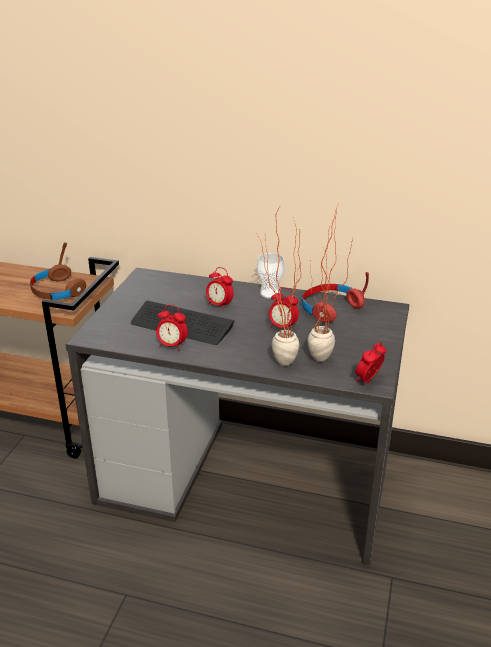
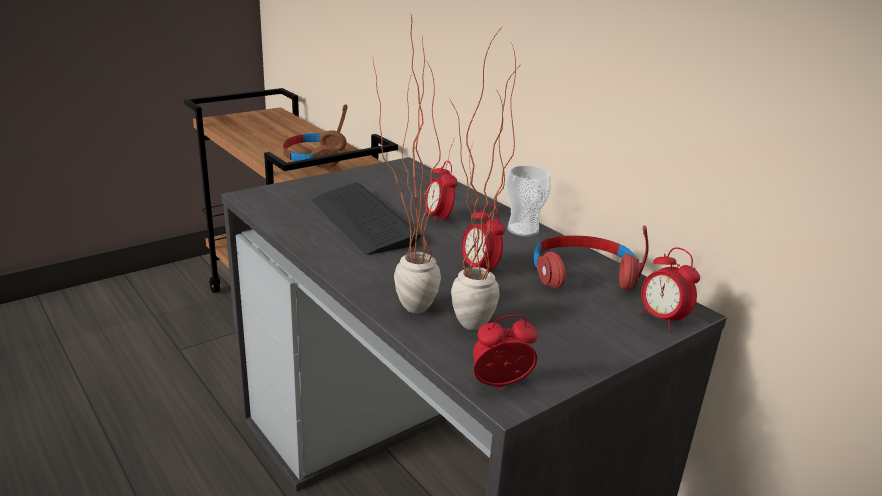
camera: 35 degrees right, 5 degrees down
(172, 346) = (316, 236): alarm clock -> alarm clock (661, 319)

